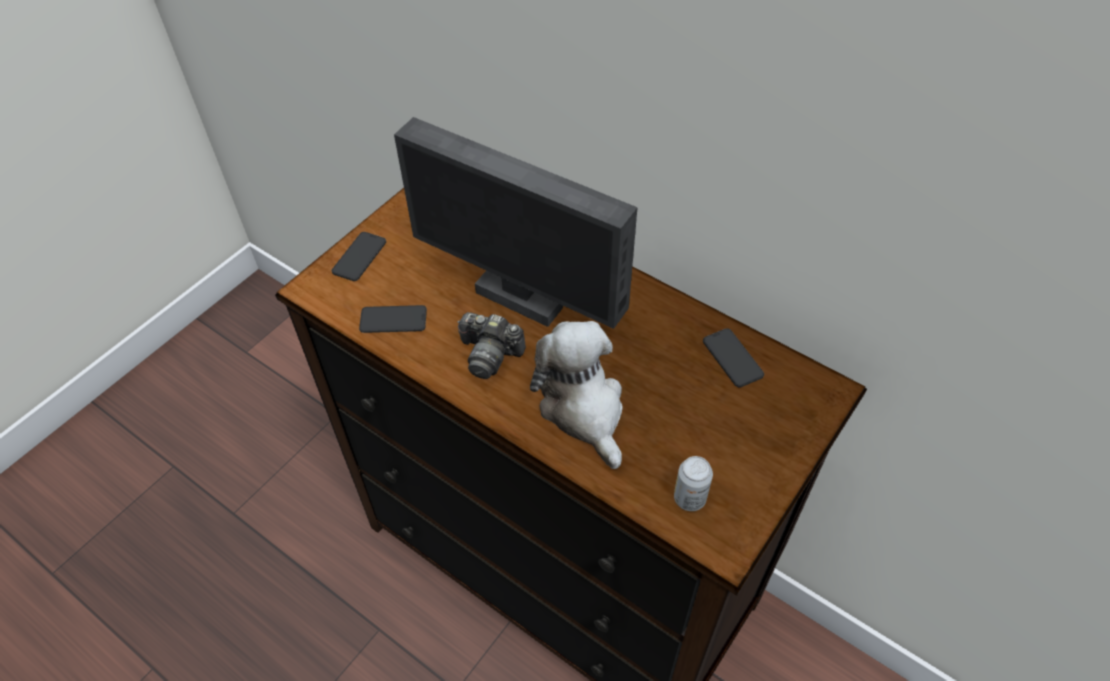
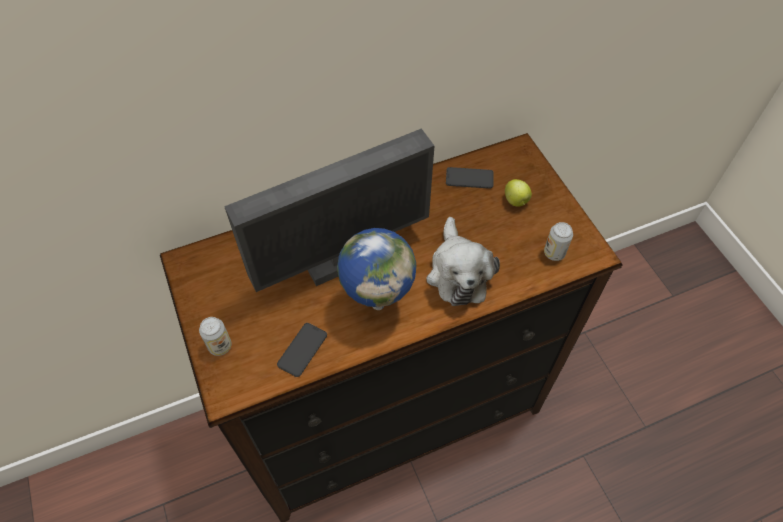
camera: 60 degrees left, 5 degrees up
(359, 257) = (220, 346): phone -> can
(489, 354) = (378, 303): camera -> globe
(583, 408) = (458, 272): plush toy -> plush toy turned 105 degrees counterclockwise
(738, 422) = (516, 201): none -> apple

